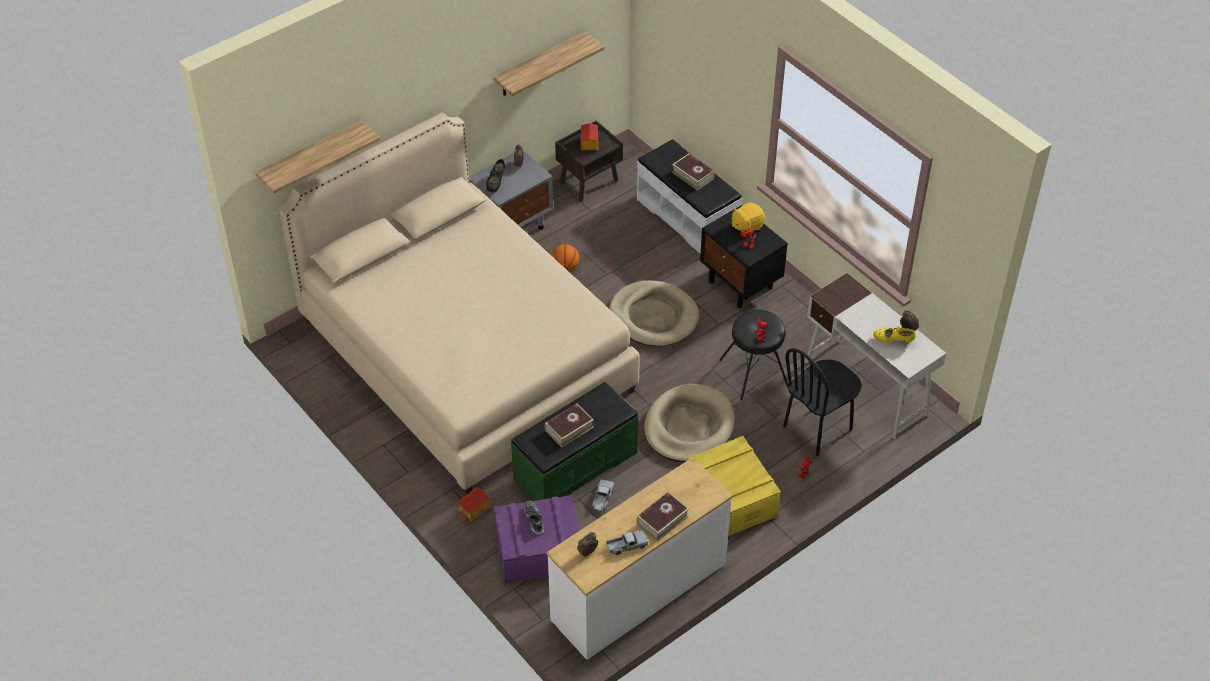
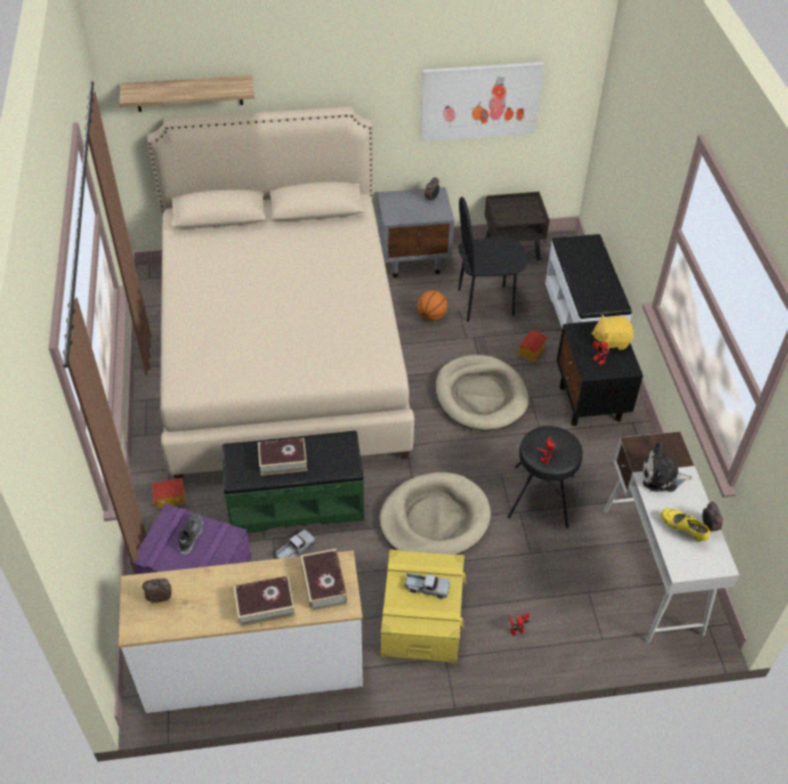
camera: 30 degrees right, 0 degrees up
(496, 183) = (398, 206): black shoe -> none
(540, 65) = (480, 101): shelf -> picture
(589, 144) = (517, 209): toy house -> toy house (531, 352)
(627, 545) = (205, 613): toy truck -> toy truck (426, 588)
(693, 175) = (595, 274): book -> book (324, 583)
(818, 428) = (568, 588): black chair -> black chair (486, 302)
(856, 310) = (662, 477): none -> plush toy

